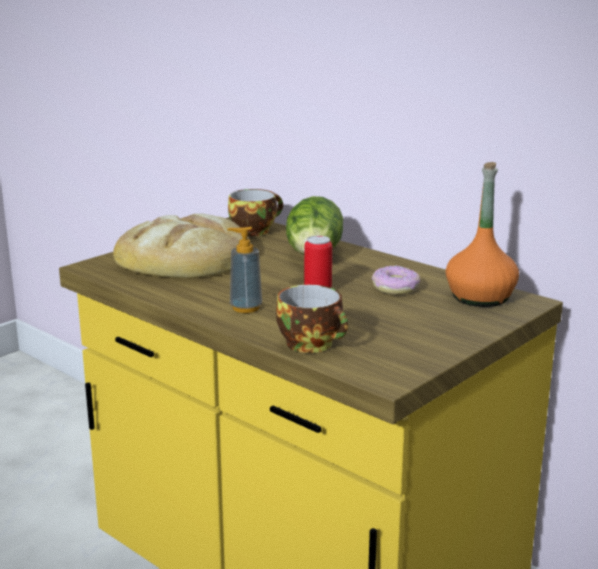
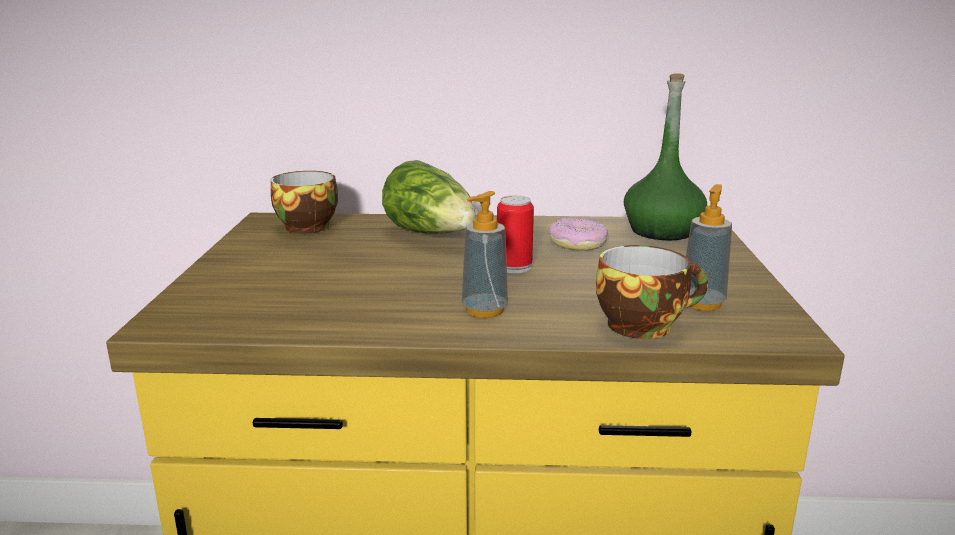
camera: 40 degrees left, 0 degrees up
(185, 258) = (284, 276): bread -> none
(380, 346) = (702, 303): none -> soap dispenser
(480, 297) = (662, 231): orange bottle -> green bottle

